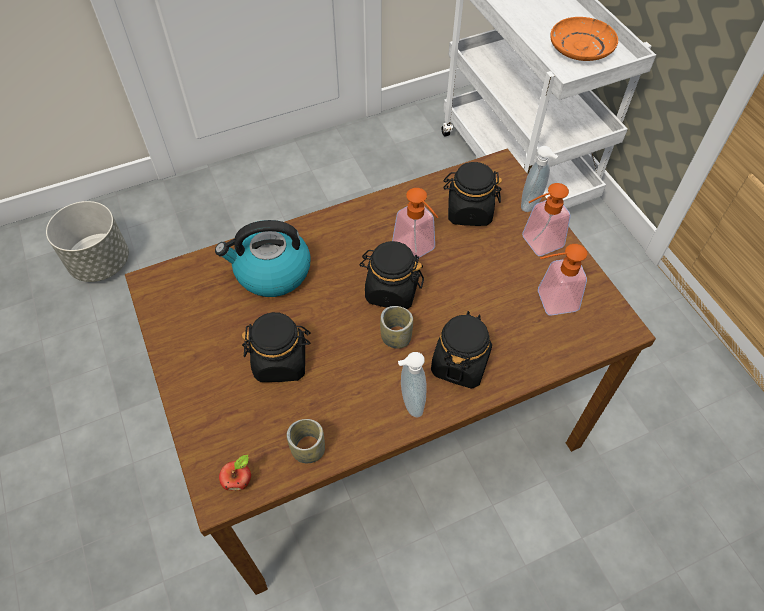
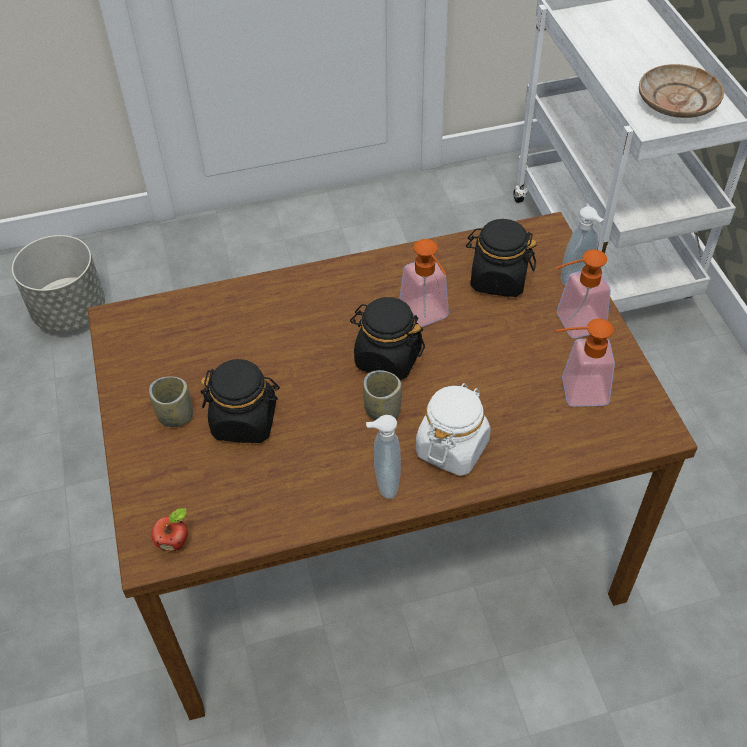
camera: 10 degrees right, 5 degrees down
(271, 272) = (252, 323): kettle -> none
(308, 450) = (258, 520): cup -> cup (175, 416)
(460, 363) = (452, 447): black jar -> white jar
(580, 47) = (677, 101): orange plate -> beige plate

